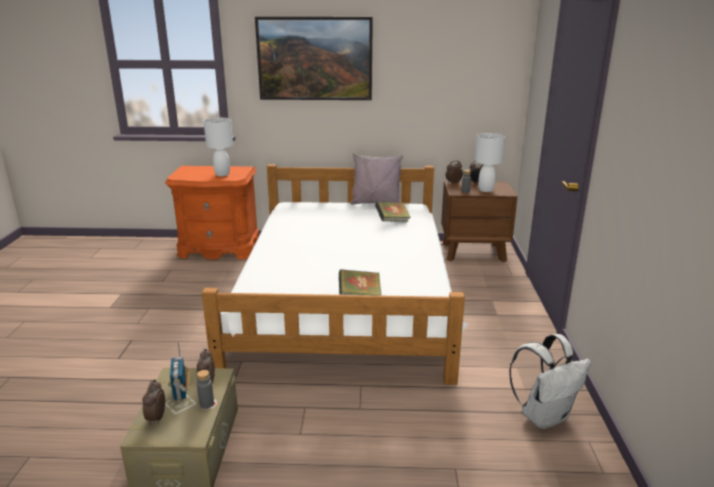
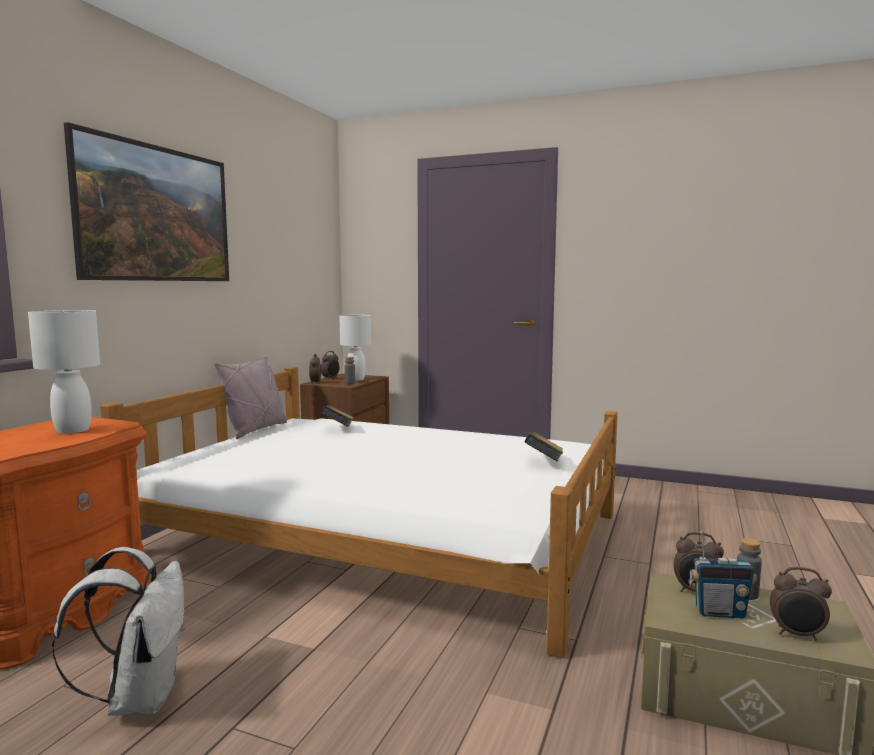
camera: 70 degrees left, 15 degrees down
(544, 416) = (664, 496): white backpack -> white backpack (140, 697)

